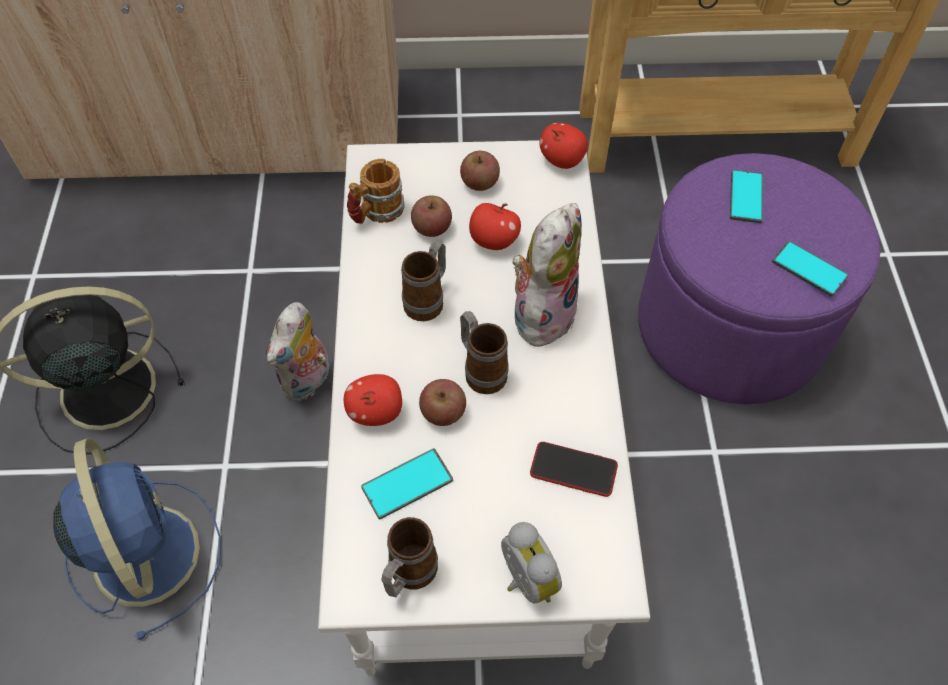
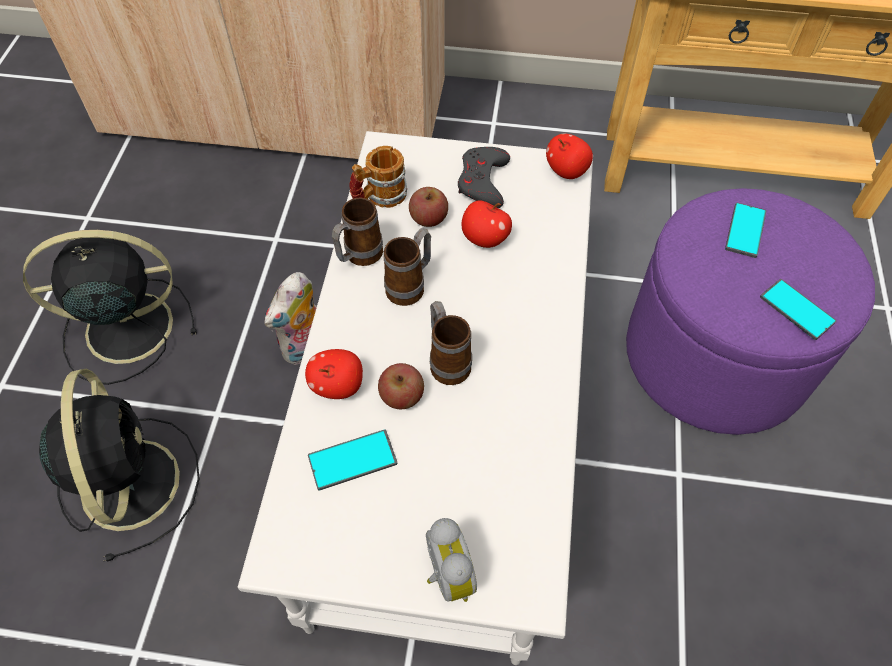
camera: 10 degrees right, 0 degrees up
(145, 550) = (130, 480): blue fan -> black fan
(408, 576) = (334, 550): mug -> mug (358, 257)
(479, 182) = (483, 182): apple -> grey game controller
(542, 312) = (517, 313): plush toy -> none
(573, 469) = (517, 472): phone -> none

